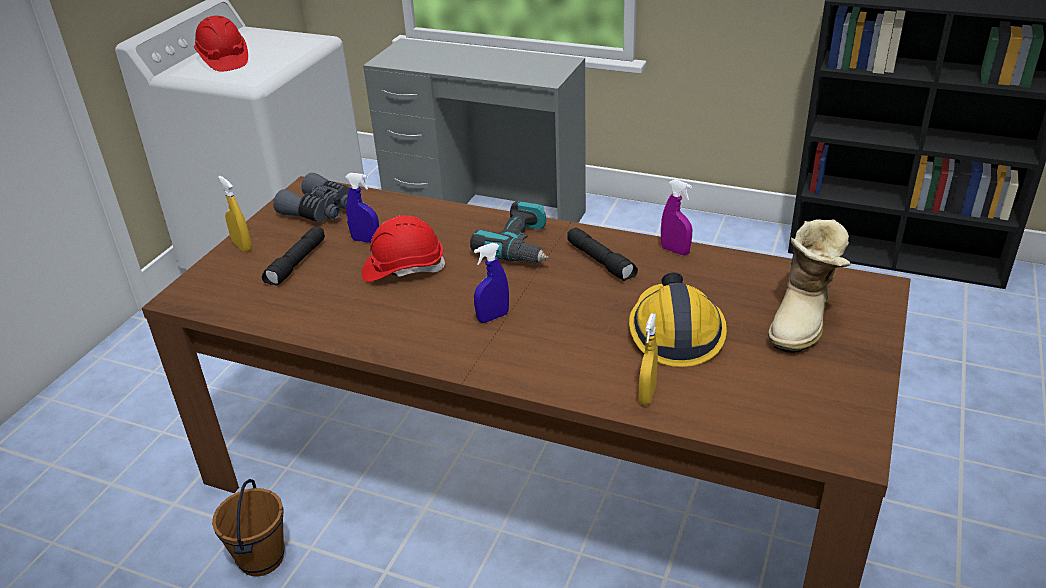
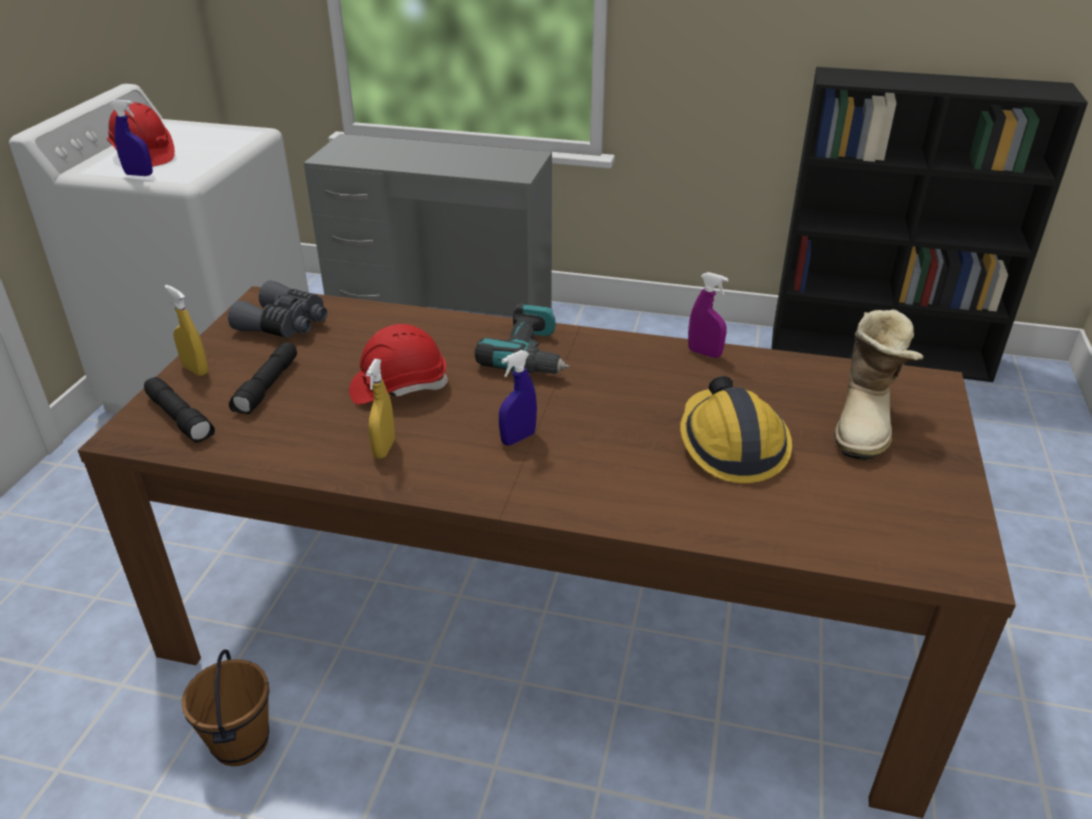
camera: 10 degrees left, 0 degrees up
(366, 240) = (346, 356): blue spray bottle -> blue spray bottle (139, 174)
(601, 261) = (626, 368): black flashlight -> black flashlight (181, 418)
(647, 395) = (719, 518): yellow spray bottle -> yellow spray bottle (384, 449)

